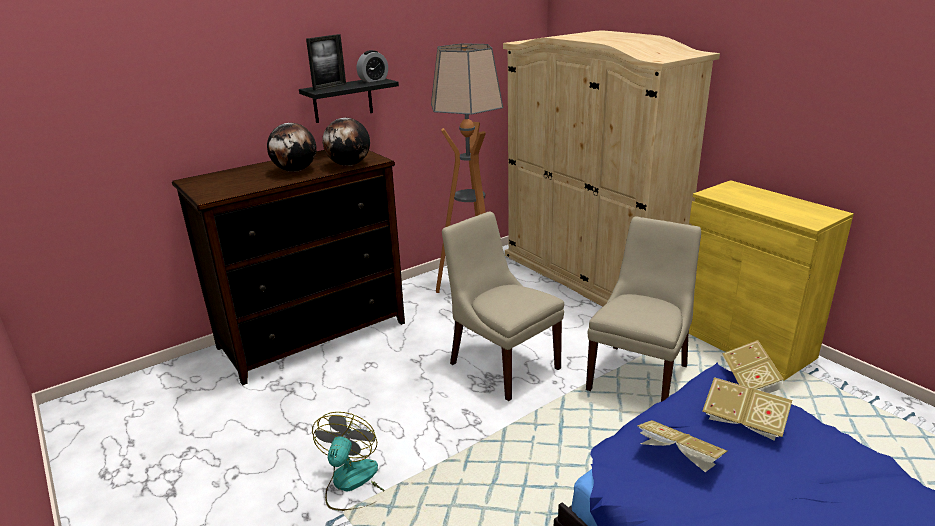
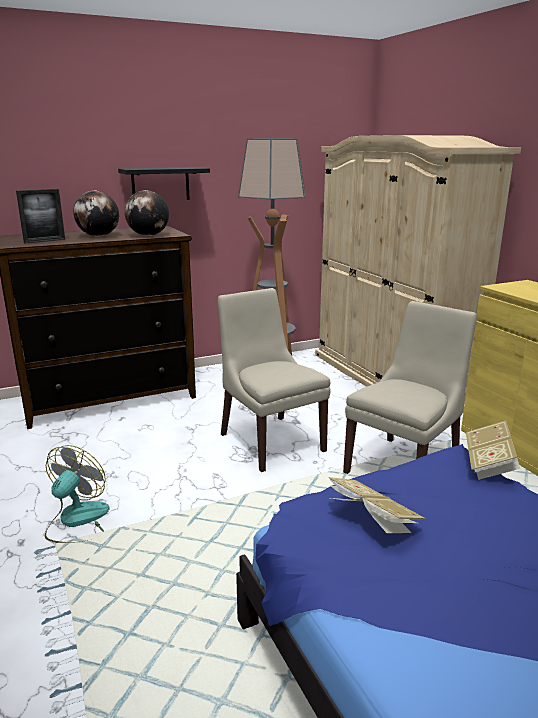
camera: 10 degrees right, 5 degrees down
(329, 87) = (145, 168): picture frame -> picture frame (44, 241)
(373, 80) = (189, 167): alarm clock -> none
(743, 422) = (463, 498): book -> none

